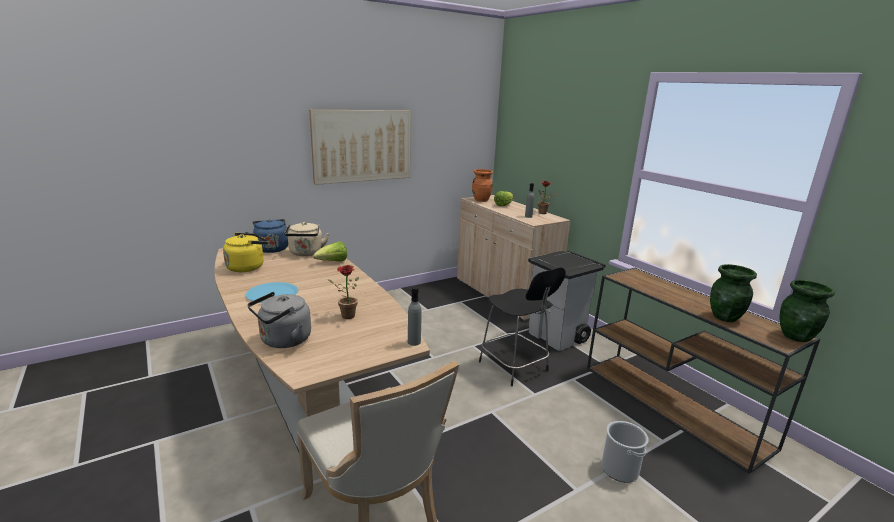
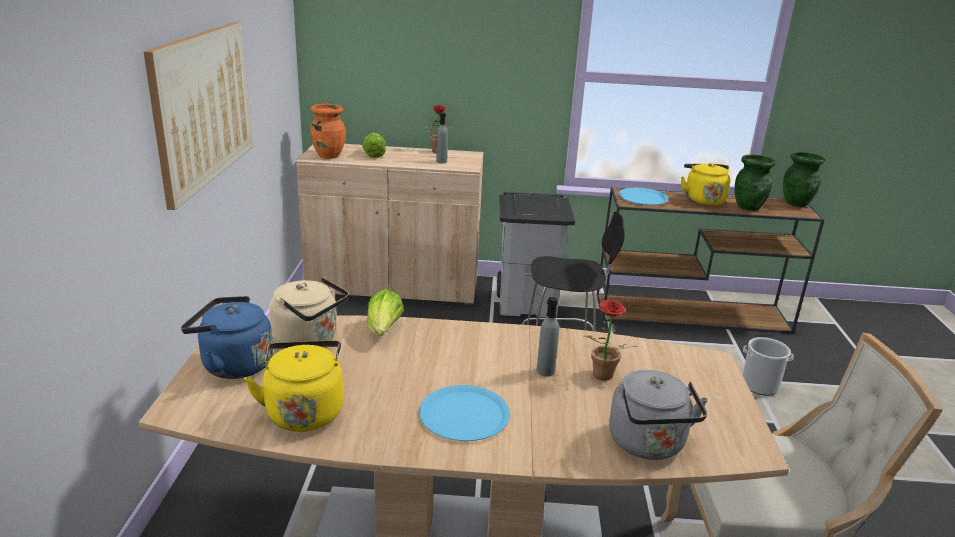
camera: 55 degrees left, 5 degrees up
(414, 342) = (708, 355): grey bottle -> grey bottle (545, 371)
(640, 279) = (643, 198): none -> blue plate
(691, 298) = (702, 200): none -> yellow kettle

